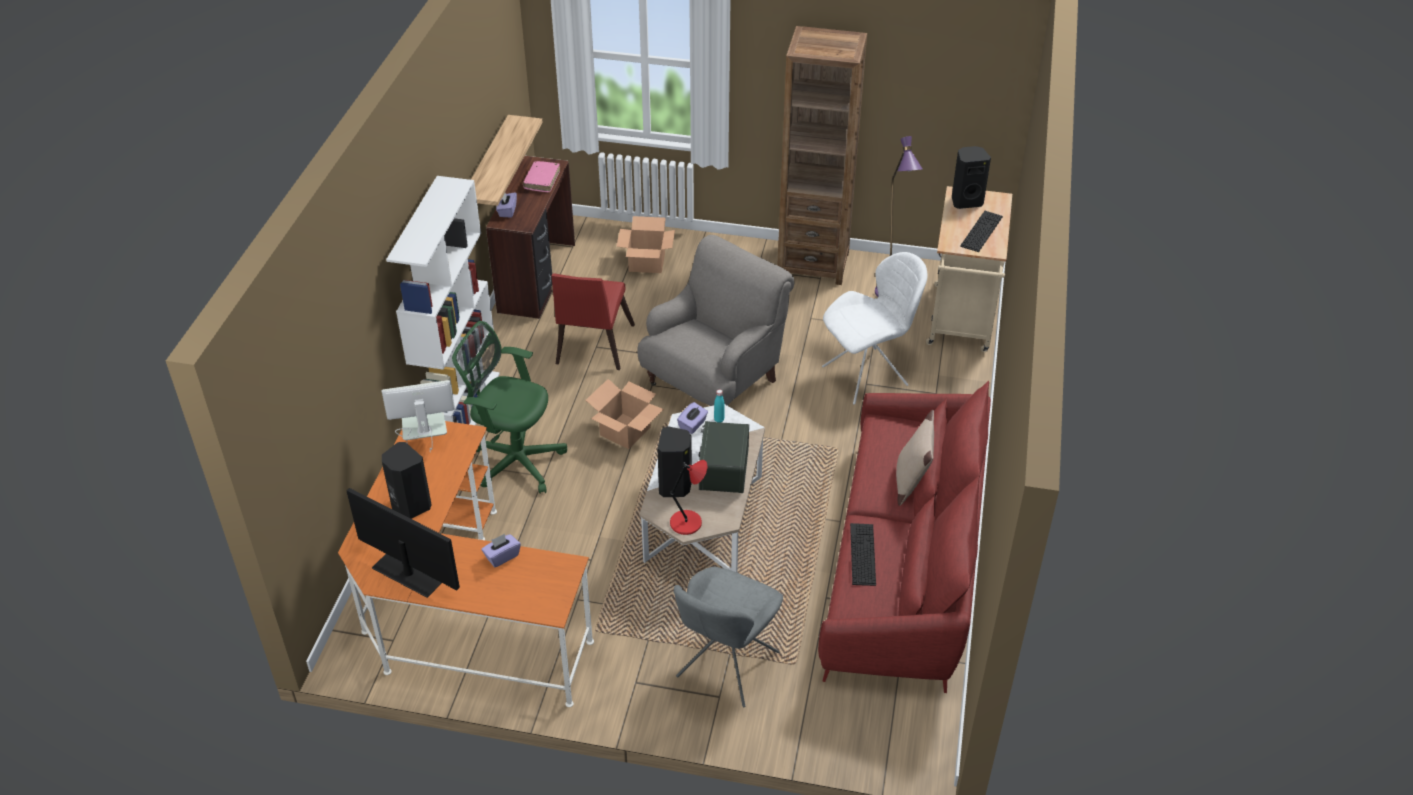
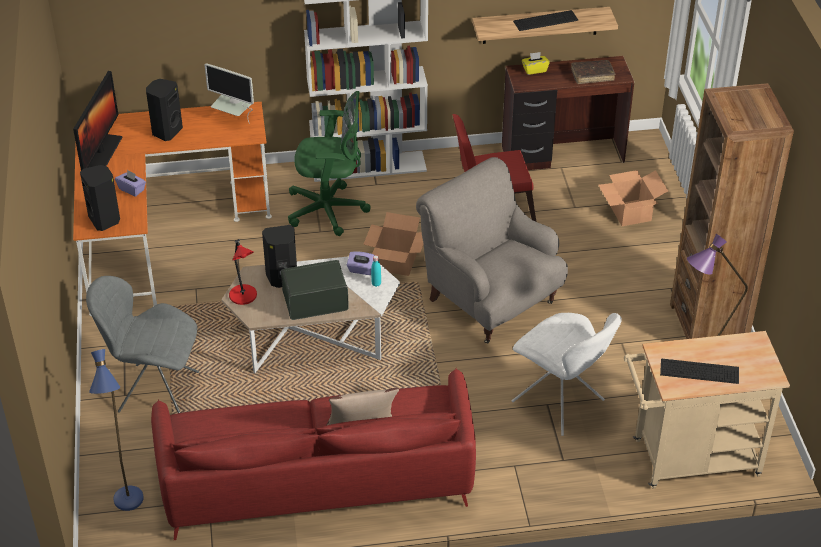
camera: 70 degrees right, 0 degrees up
(426, 443) = (234, 118): monitor -> monitor turned 150 degrees clockwise
(507, 211) = (534, 70): purple tissue box -> yellow tissue box
(514, 460) = (330, 210): green office chair -> green office chair turned 90 degrees clockwise
(542, 180) = (592, 75): pink book -> brown book
(714, 382) = (489, 300): grey armchair -> grey armchair turned 150 degrees counterclockwise
(862, 554) = (255, 415): keyboard -> keyboard (545, 21)
(890, 722) = (130, 508): none -> blue floor lamp
(966, 201) = (747, 350): black speaker -> black speaker (105, 220)

